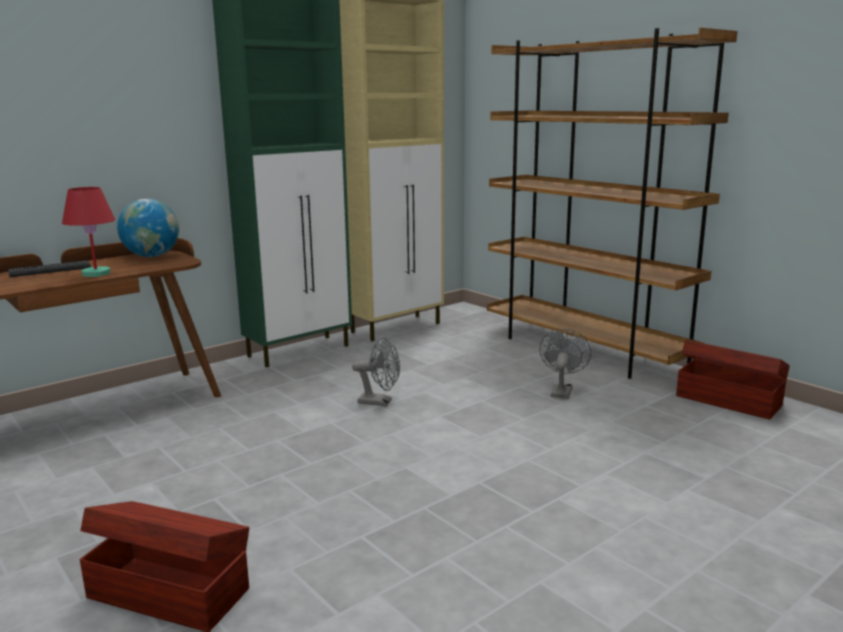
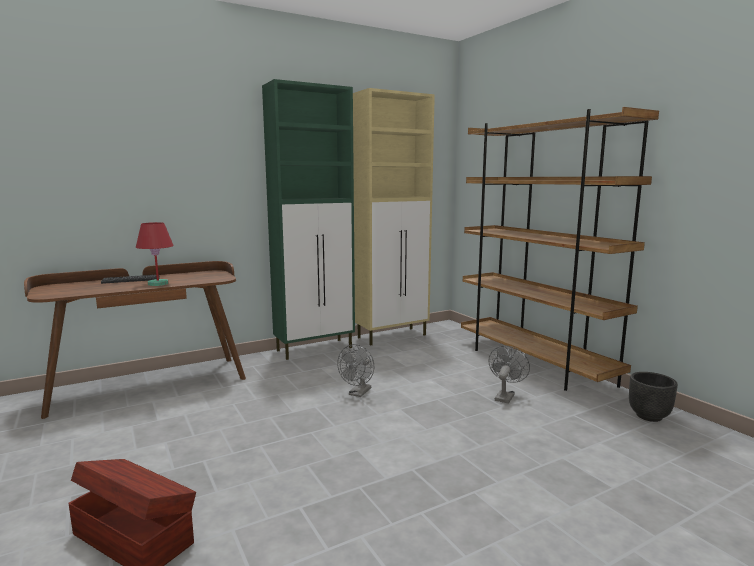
camera: 10 degrees right, 5 degrees down
(152, 256) = (205, 274): globe -> none
(380, 402) = (358, 393): grey fan -> grey fan turned 90 degrees clockwise
(727, 400) = (648, 416): brown storage box -> black planter

